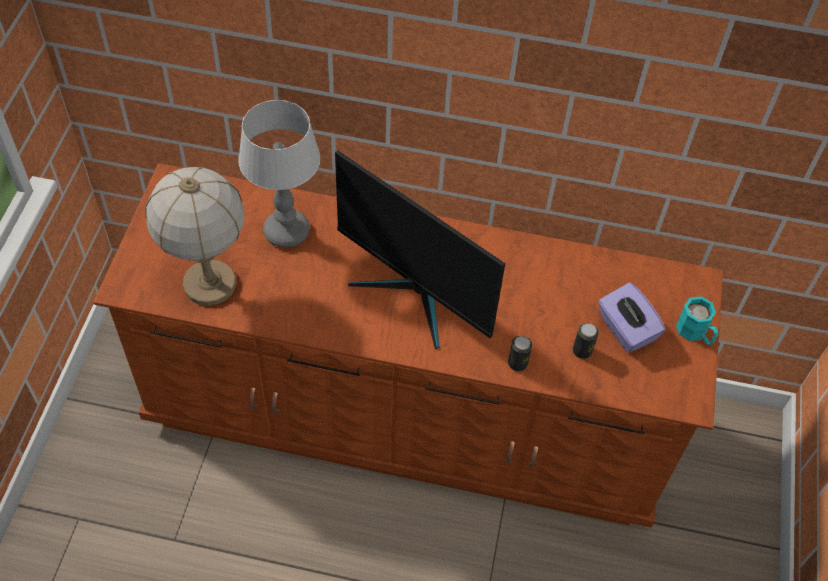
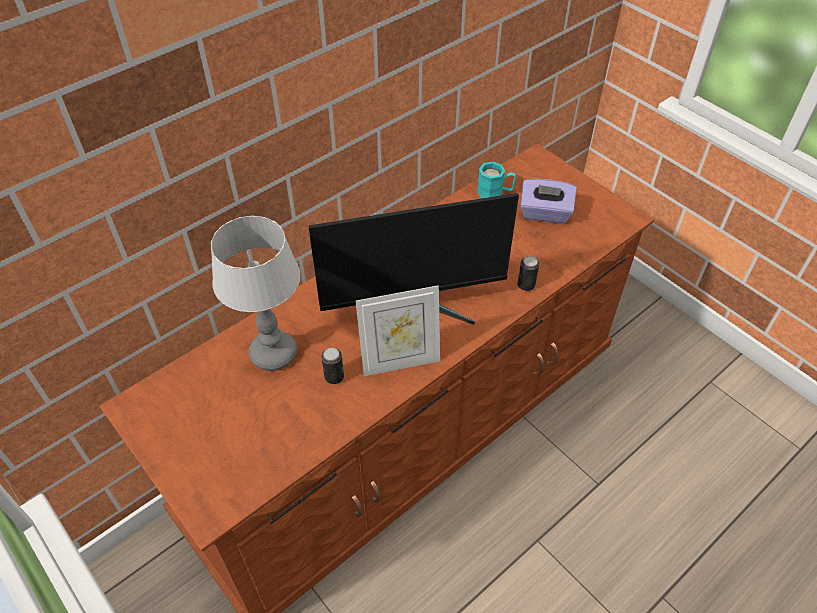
camera: 50 degrees left, 5 degrees down
(210, 283) = (273, 439): table lamp -> none
(349, 320) = (400, 362): none -> picture frame
(582, 351) = (544, 245): can -> can (334, 377)
(695, 333) = (575, 183): turquoise mug -> turquoise mug (495, 192)

